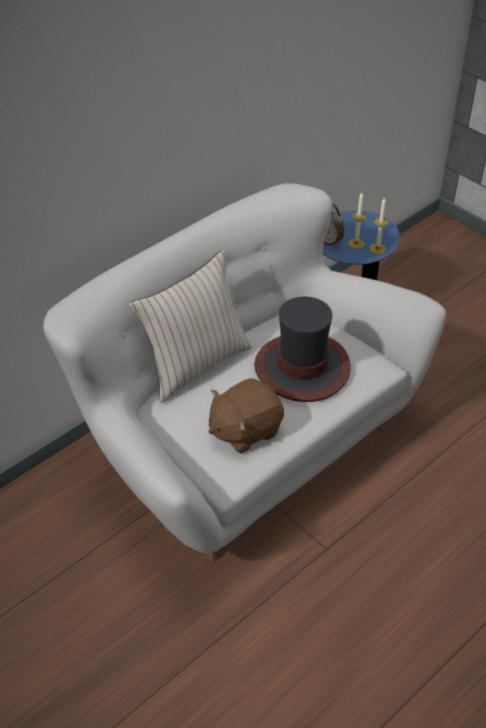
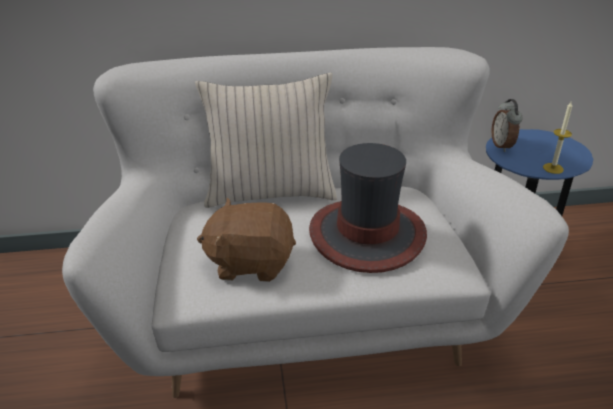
camera: 35 degrees right, 10 degrees down
(356, 243) = (532, 157): candle -> none

